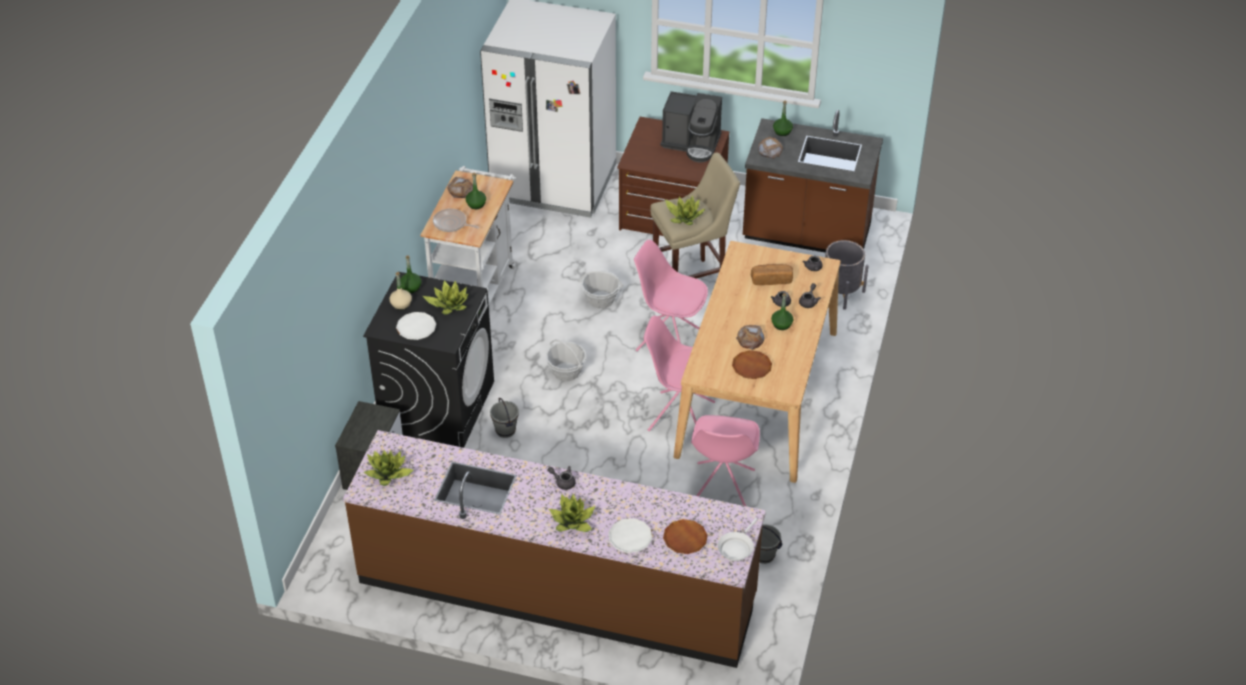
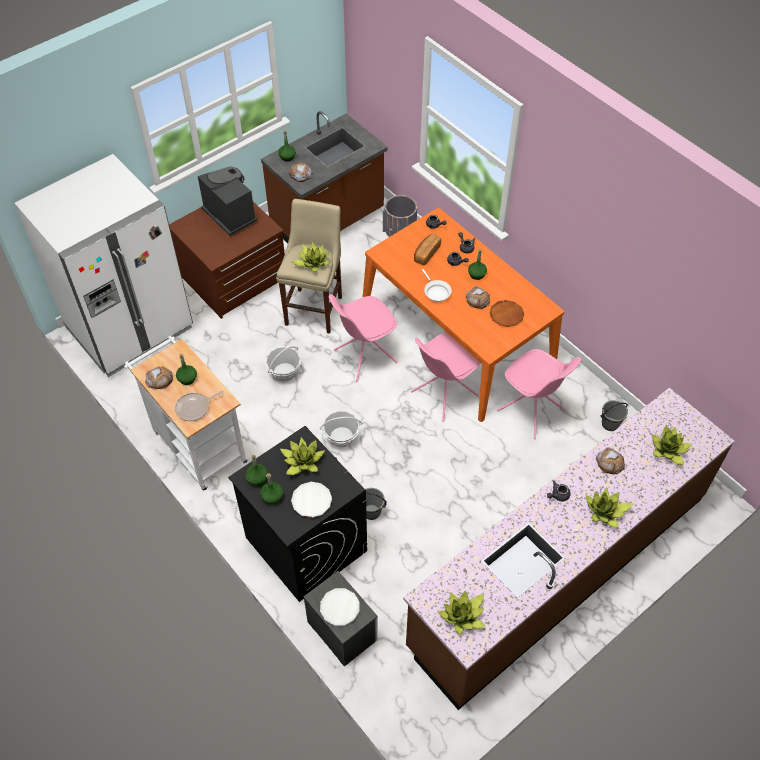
camera: 55 degrees left, 10 degrees up
(401, 304) = (272, 496): beige bottle -> green bottle
(630, 538) = (646, 484): white plate -> white plate (340, 608)
(632, 503) = (610, 463): none -> bread
(685, 539) = (668, 450): brown plate -> potted plant
(692, 144) = (230, 214): coffee machine -> coffee machine turned 90 degrees counterclockwise
(736, 548) = (696, 425): white frying pan -> white frying pan (436, 292)
(757, 392) = (456, 337): beige dining table -> orange dining table

